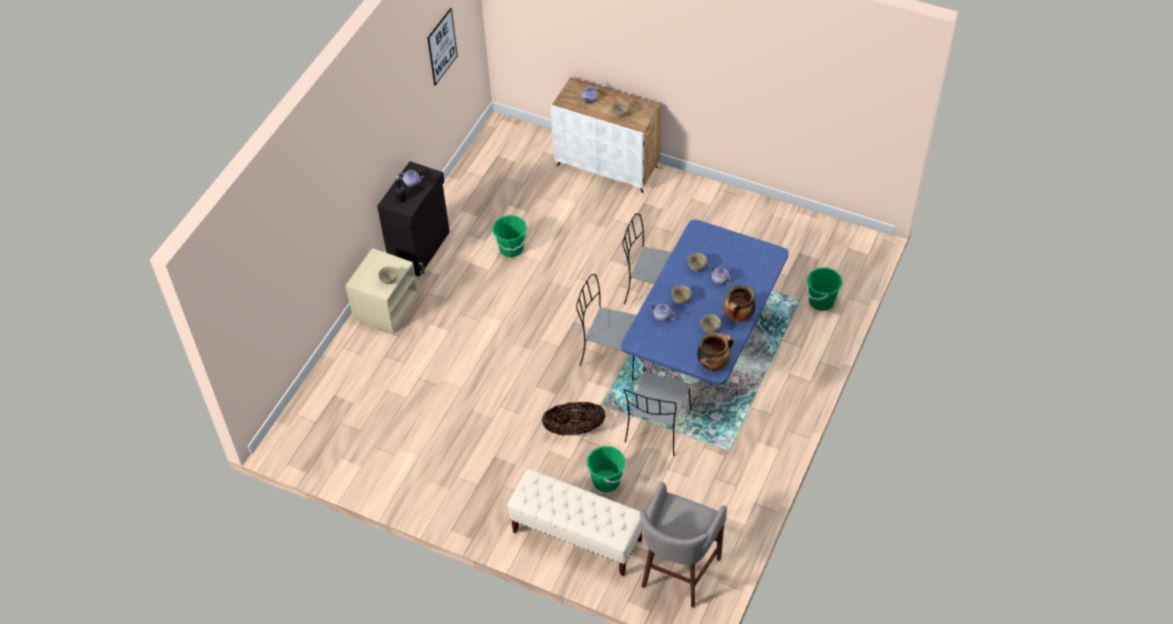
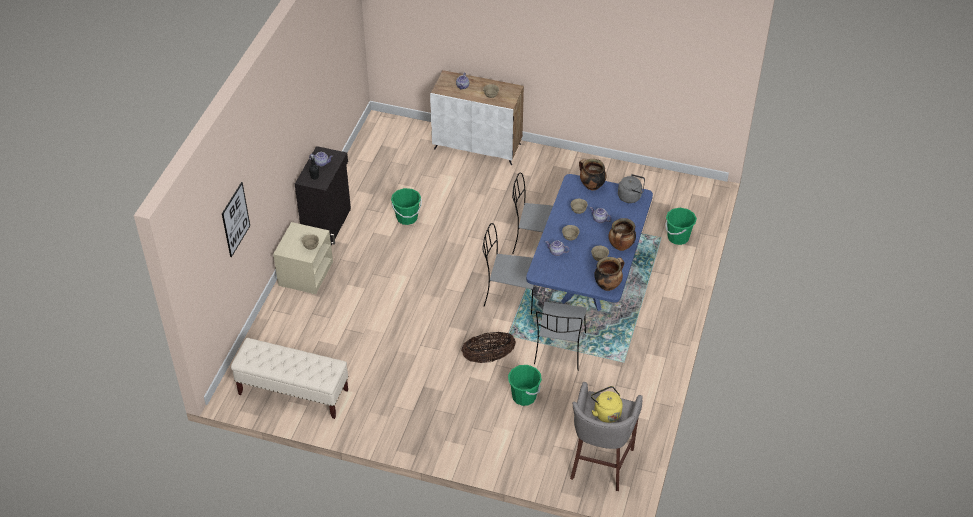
camera: 10 degrees left, 5 degrees down
(442, 46) = (337, 46): picture -> picture (235, 219)
(576, 536) = (507, 444): beige bench -> beige bench (293, 392)
(682, 521) = (606, 412): none -> yellow kettle
(718, 237) = (591, 186): none -> cooking pot
(762, 255) = (631, 197): none -> grey kettle

